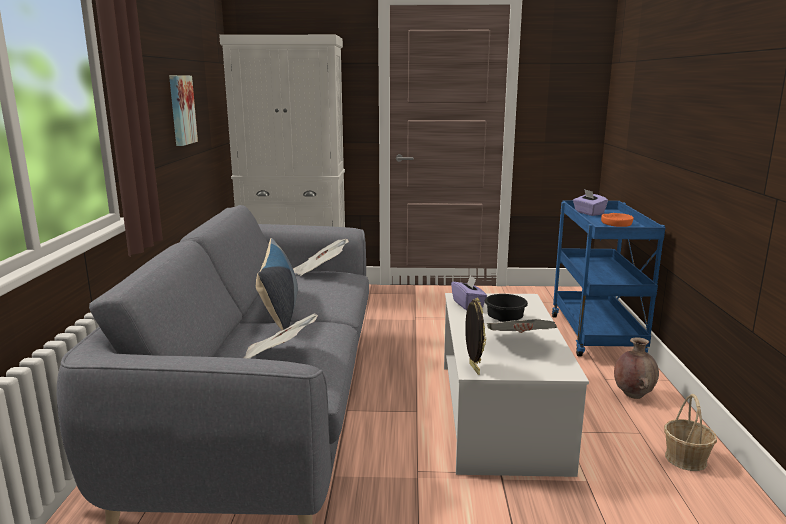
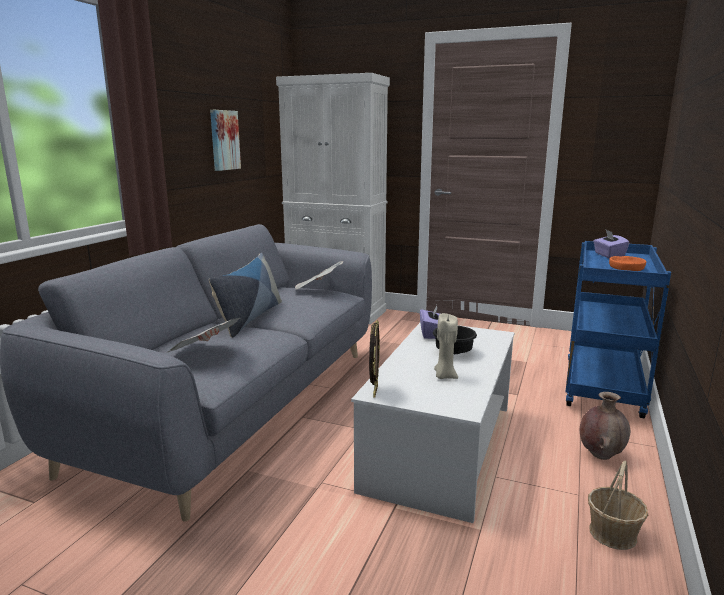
camera: 20 degrees right, 0 degrees up
(519, 344) = (444, 376): newspaper -> beige candle

